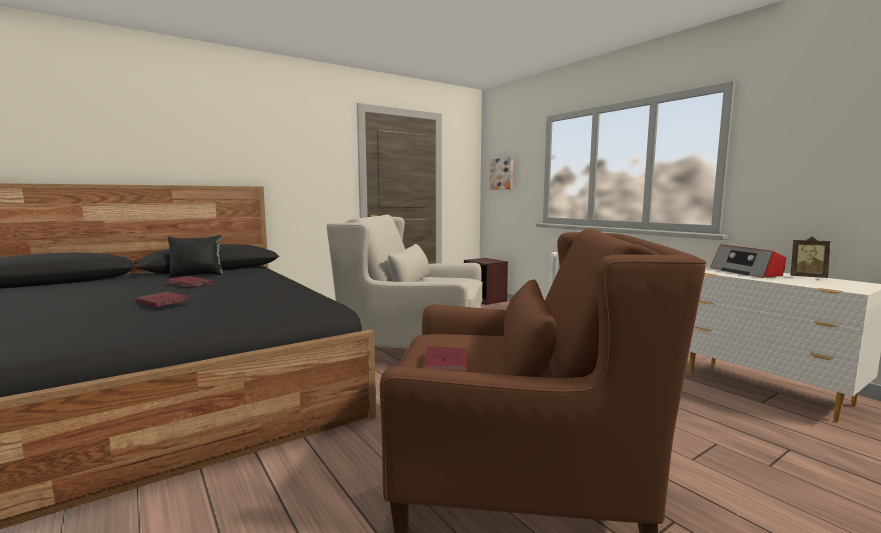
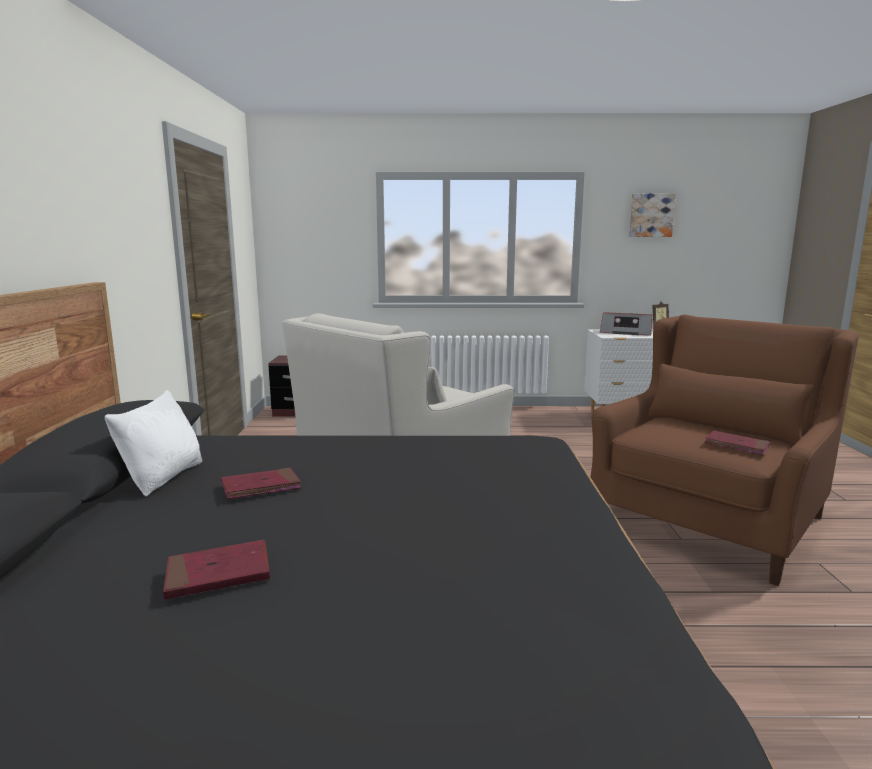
camera: 55 degrees left, 5 degrees up
(162, 302) = (414, 508): red book -> red book (218, 574)
(197, 275) = (163, 477): black pillow -> white pillow
(502, 174) = (301, 239): picture -> picture (651, 215)

